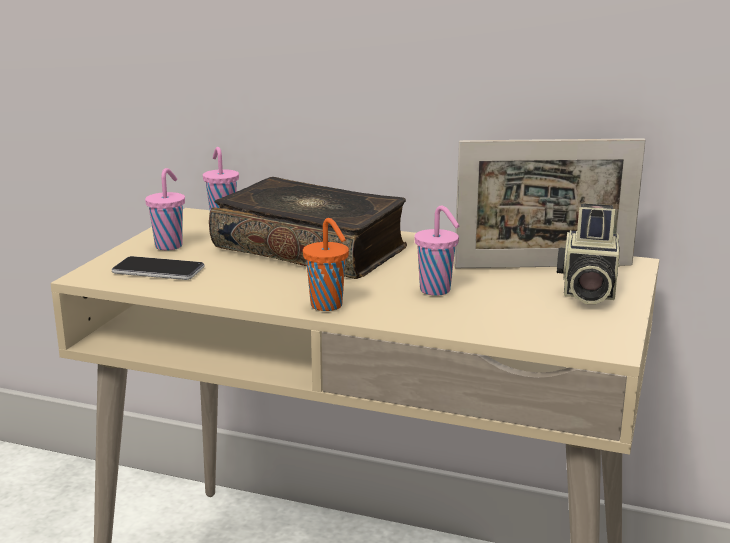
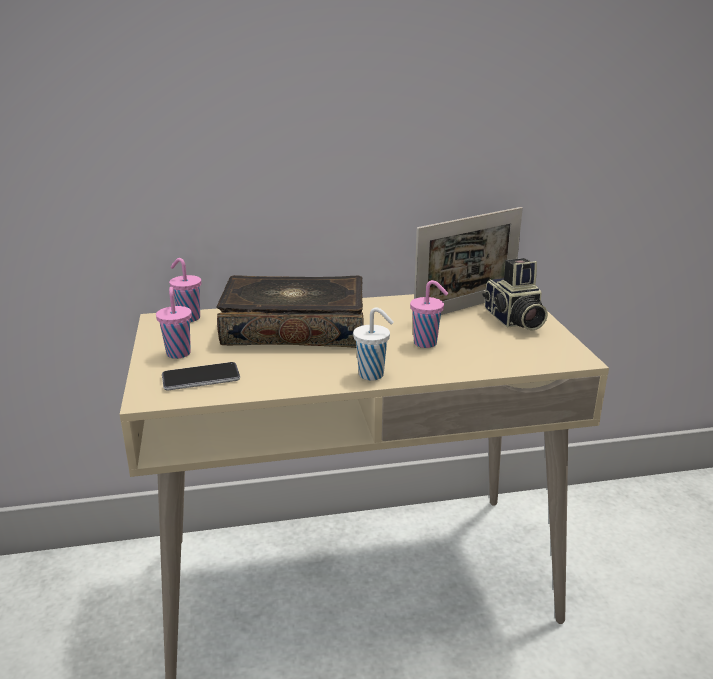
camera: 30 degrees left, 5 degrees up
(328, 306) = (373, 375): orange cup -> white cup

